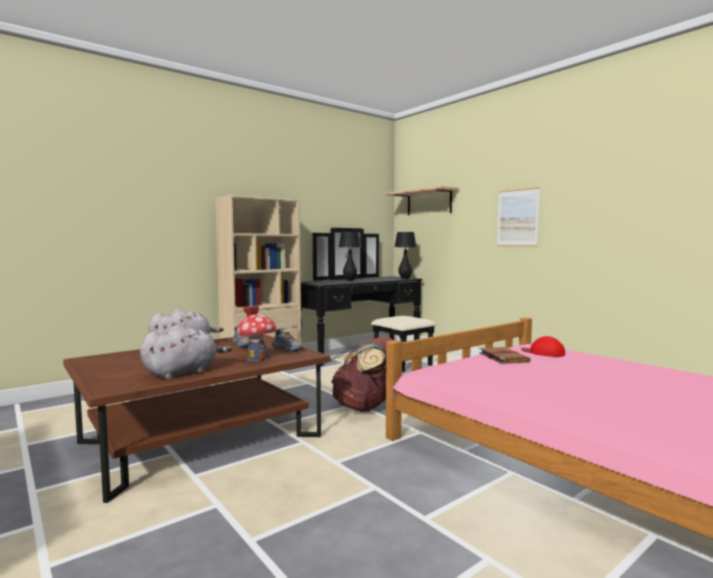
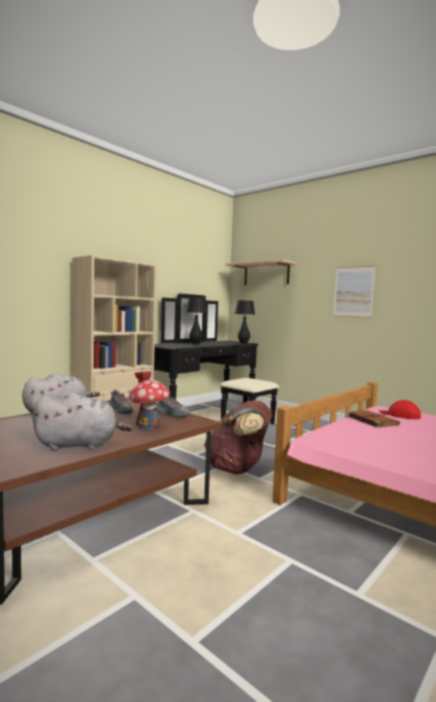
camera: 10 degrees left, 0 degrees up
(183, 372) = (80, 445): grey plush toy -> grey plush toy turned 45 degrees clockwise

